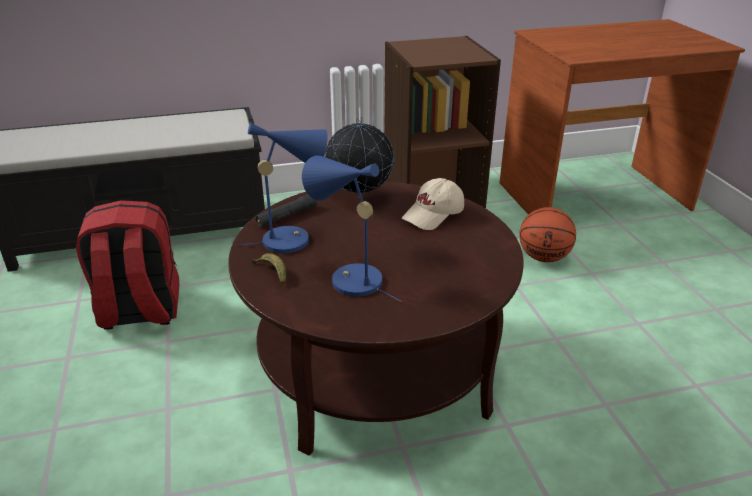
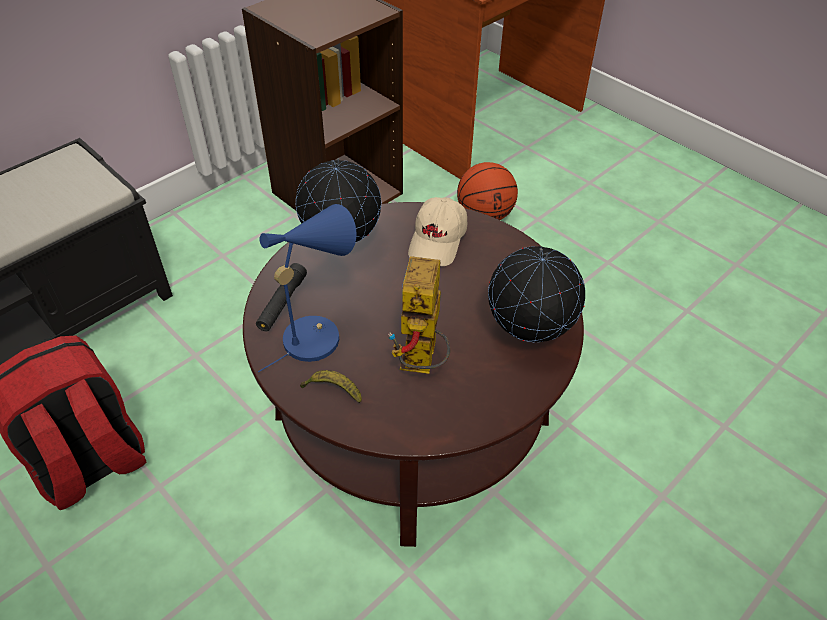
camera: 30 degrees left, 15 degrees up
(349, 279) = (421, 365): blue table lamp -> toy robot
(452, 289) = (528, 334): none -> globe

